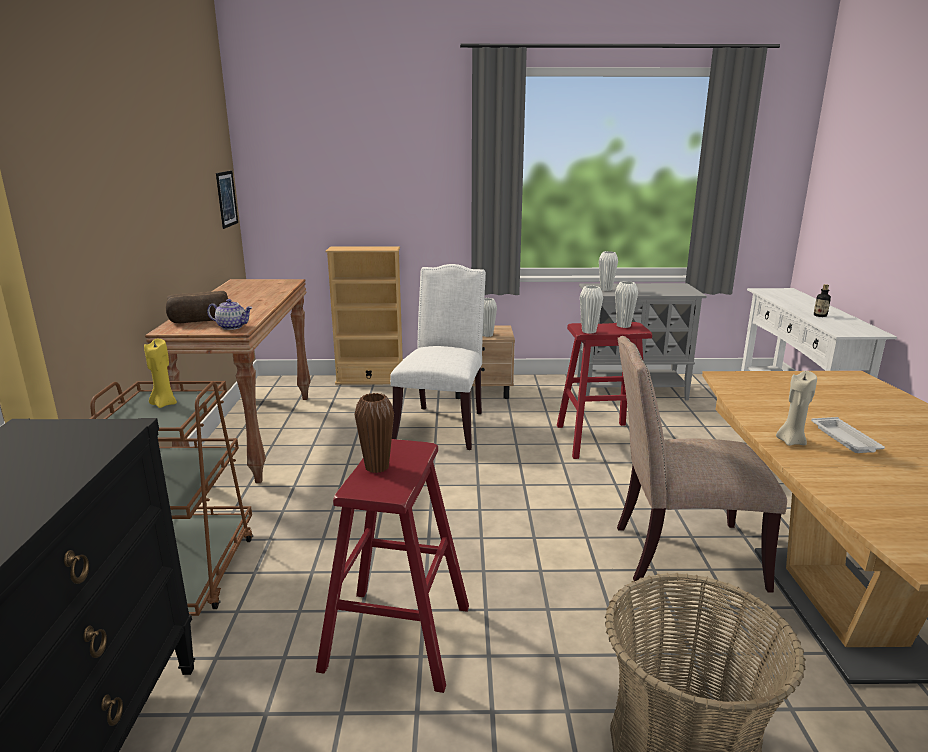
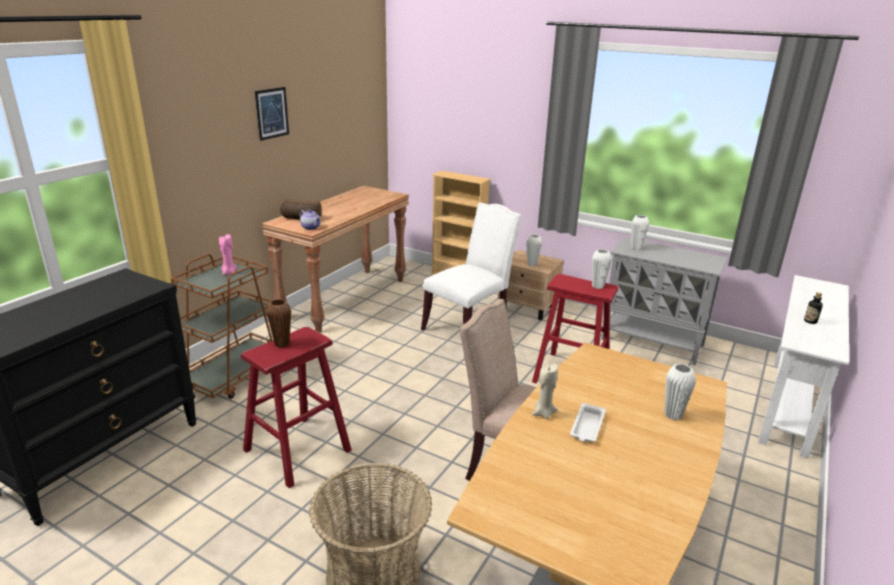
camera: 30 degrees right, 5 degrees up
(164, 404) = (229, 272): yellow candle -> pink candle
(226, 199) = (372, 127): picture -> picture (272, 113)
(589, 331) = (560, 284): white vase -> white vase (673, 415)

